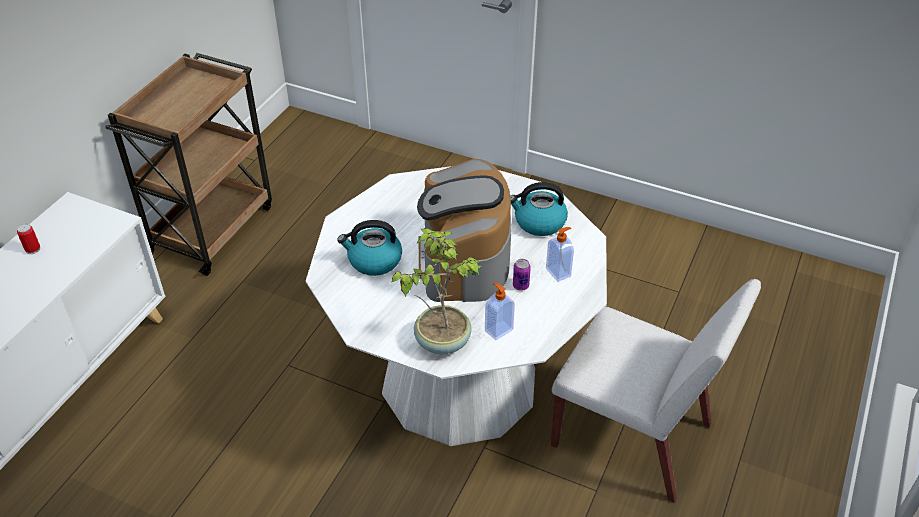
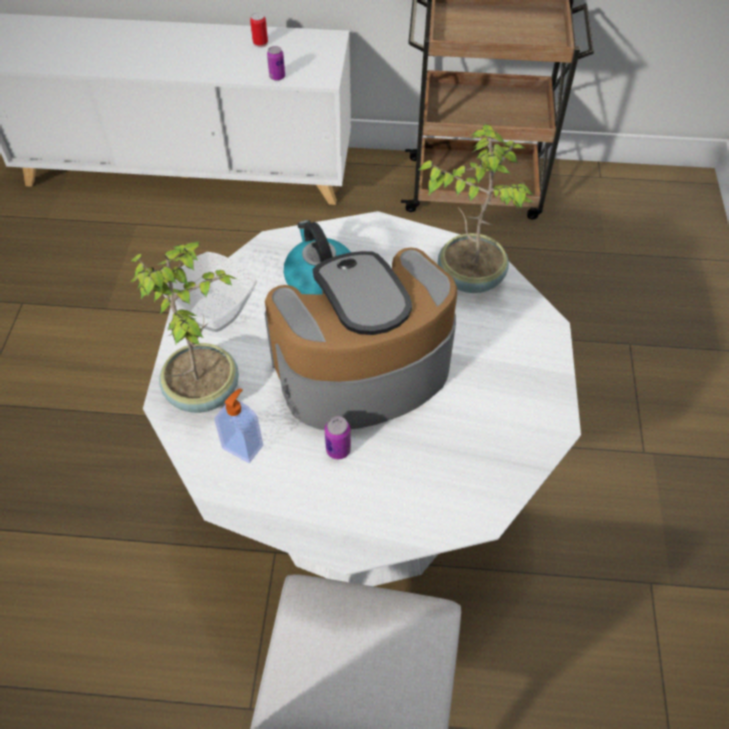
camera: 70 degrees right, 10 degrees up
(91, 249) = (277, 77): none -> can
(372, 322) = (214, 312): none -> bowl
(413, 191) = (470, 276): none -> potted plant
(539, 222) = (482, 437): kettle -> none
(559, 272) = (386, 491): soap dispenser -> none

